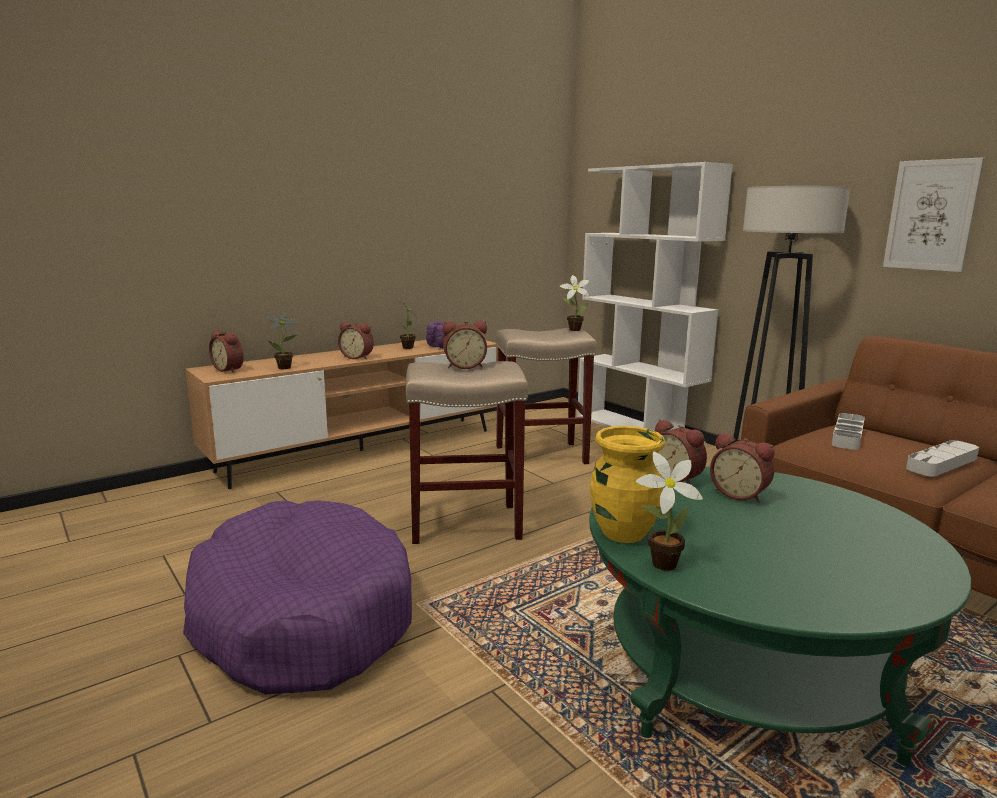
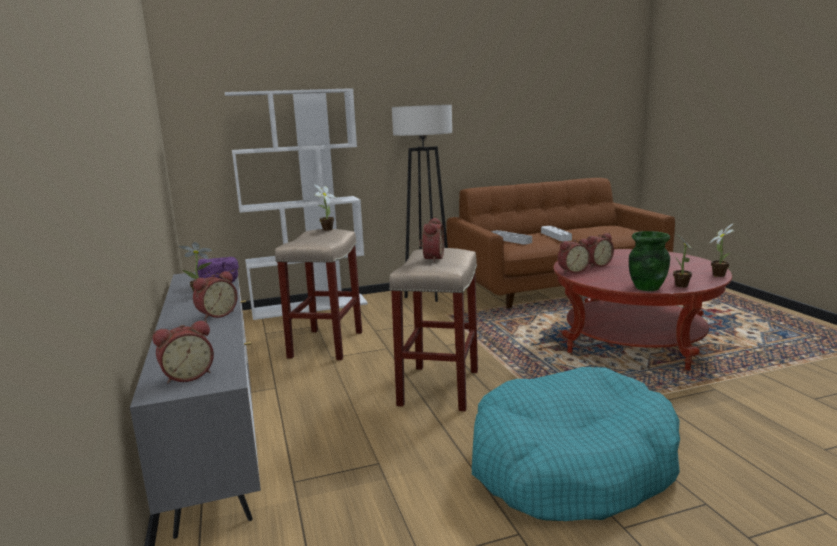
camera: 70 degrees left, 0 degrees up
(286, 368) = (224, 345): potted plant -> potted plant (719, 274)
(301, 617) = (571, 465): purple dog bed -> turquoise dog bed
(361, 450) = (217, 424): brown tv stand -> grey tv stand
(623, 532) = (646, 287): yellow vase -> green vase
(746, 669) = (633, 341): green coffee table -> red coffee table
(931, 215) = (472, 119): picture -> none

